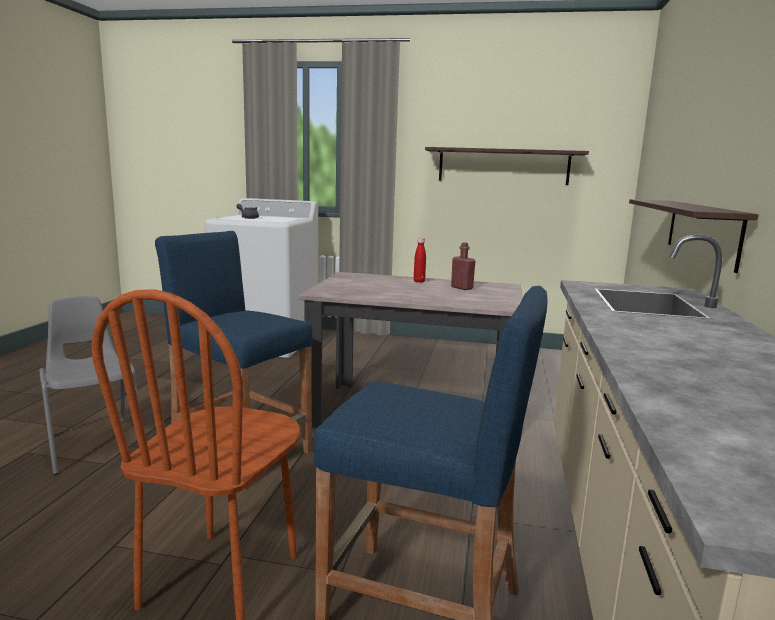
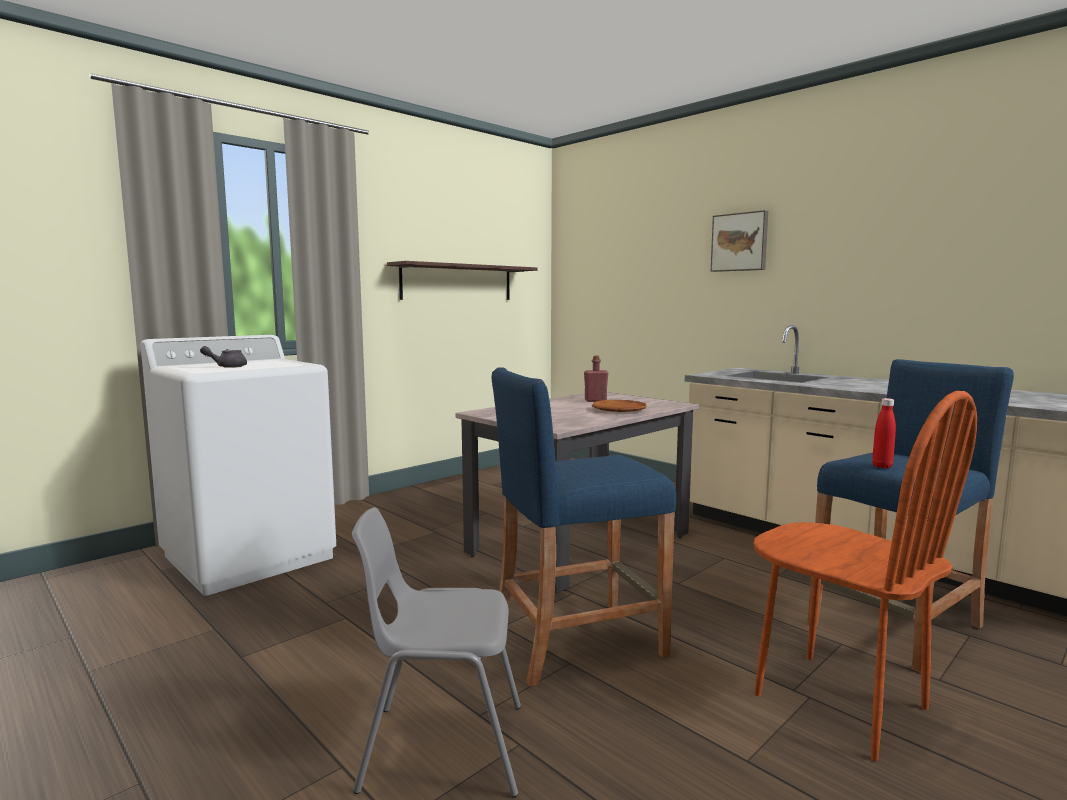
camera: 55 degrees left, 5 degrees down
(419, 281) = (551, 404): red bottle -> red bottle (882, 466)
(429, 296) = (619, 410): none -> brown plate
(701, 231) = (722, 326): shelf -> none
(729, 112) = (740, 242): none -> picture

